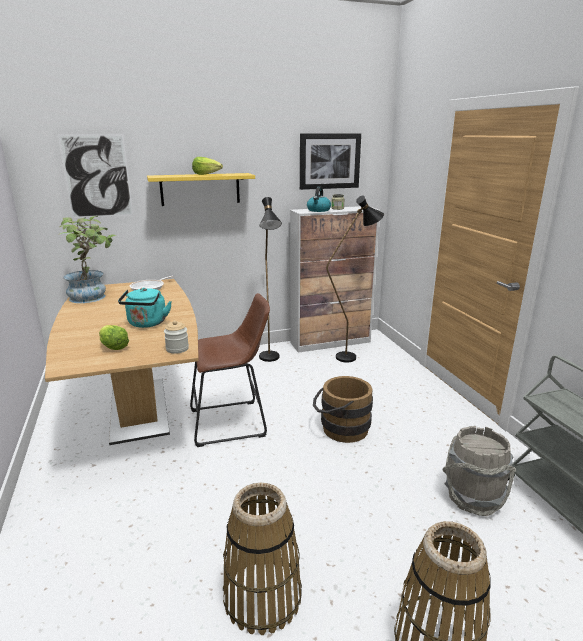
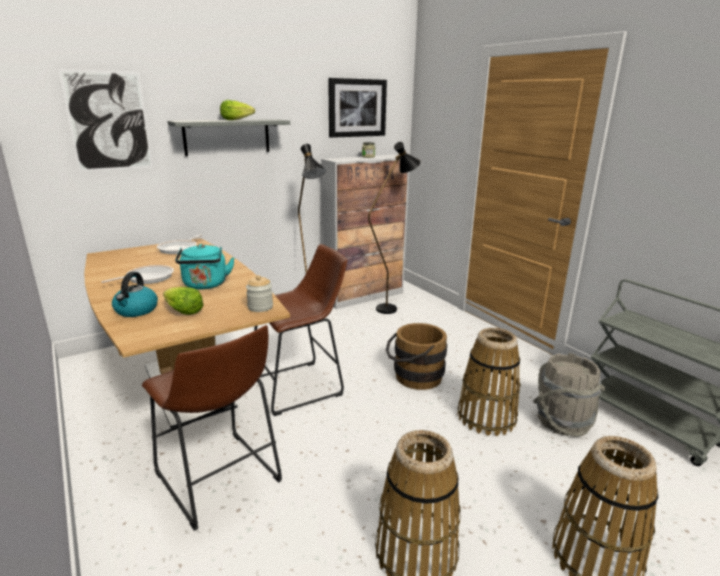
camera: 15 degrees left, 0 degrees up
(93, 297) = (118, 262): potted plant -> none
(106, 313) = (147, 278): none -> frying pan
(127, 498) = (220, 482): none -> brown stool
(200, 189) = (227, 137): yellow shelf -> grey shelf
(318, 210) = (351, 159): kettle -> kettle (136, 310)
(394, 480) = (486, 417): none -> basket

